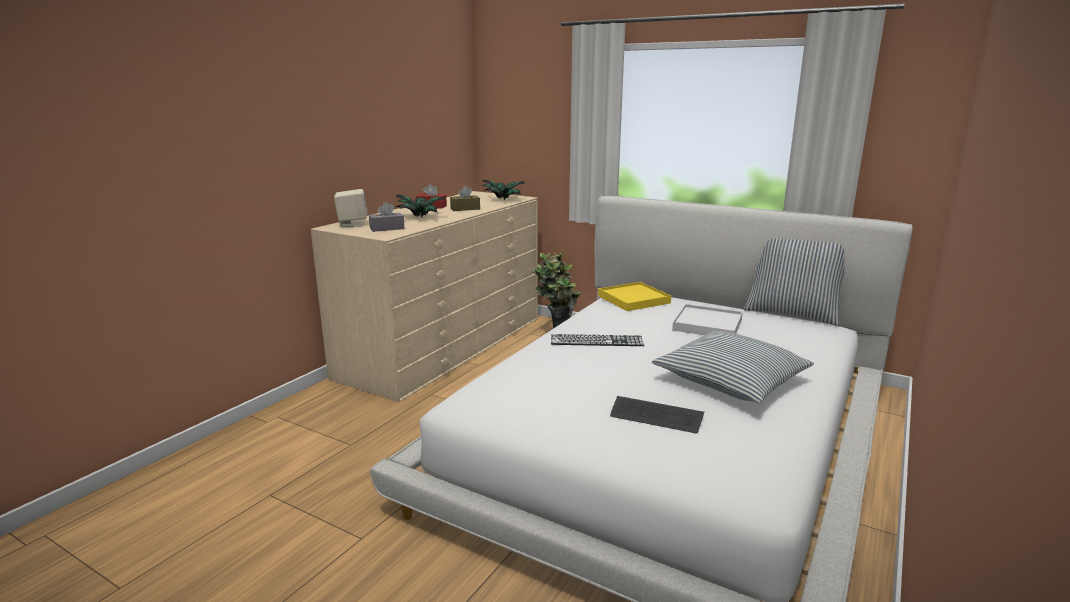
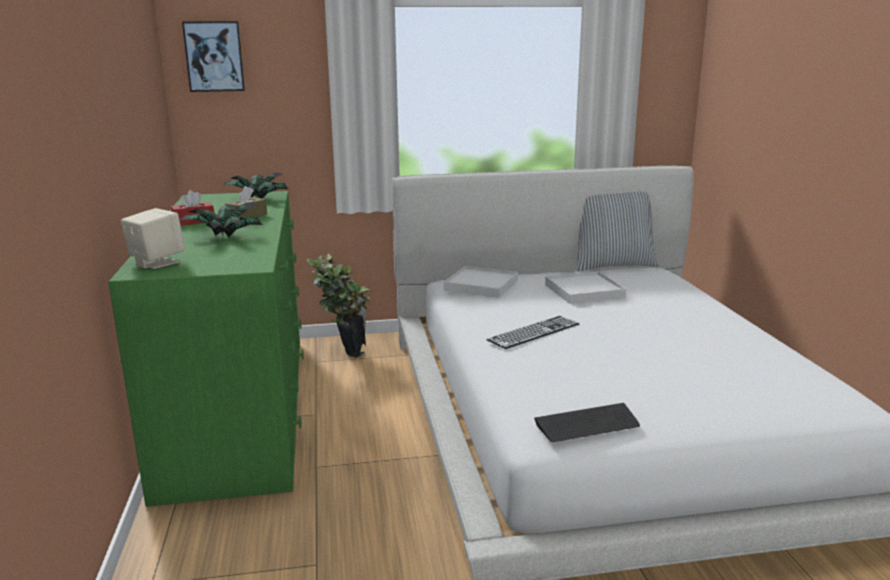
camera: 40 degrees left, 0 degrees up
(387, 228) = (225, 258): grey tissue box -> none
(445, 346) = (239, 408): beige dresser -> green dresser
(503, 91) = (214, 56): none -> picture
(633, 299) = (481, 285): yellow tray -> white tray
(656, 416) = (706, 378): keyboard -> keyboard (587, 424)
(731, 379) = (688, 330): pillow -> none

